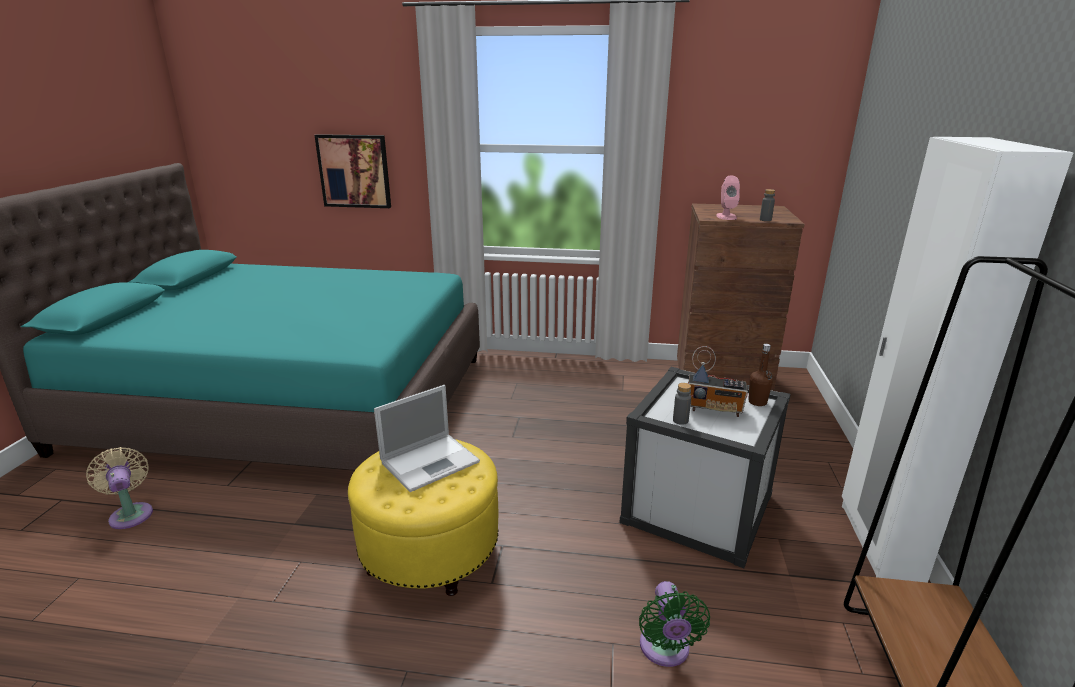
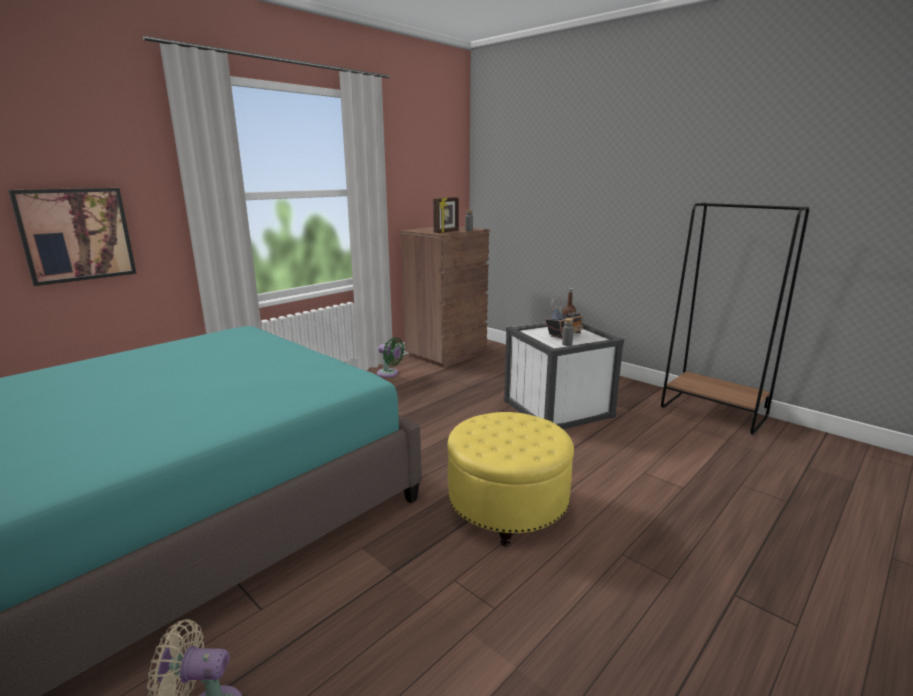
camera: 55 degrees left, 5 degrees down
(431, 461) = (499, 429): laptop -> none
(665, 650) = (659, 460): green fan -> green fan (389, 374)
(726, 216) = (446, 232): pink speaker -> picture frame
(878, 542) = (623, 382): white wardrobe -> none

